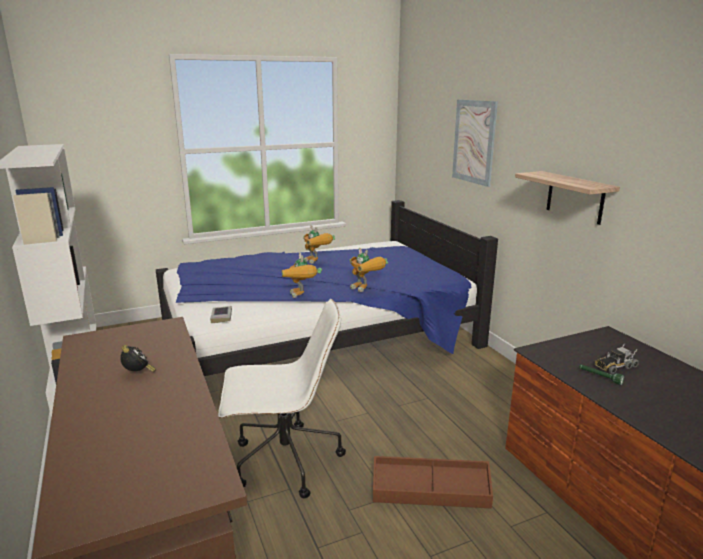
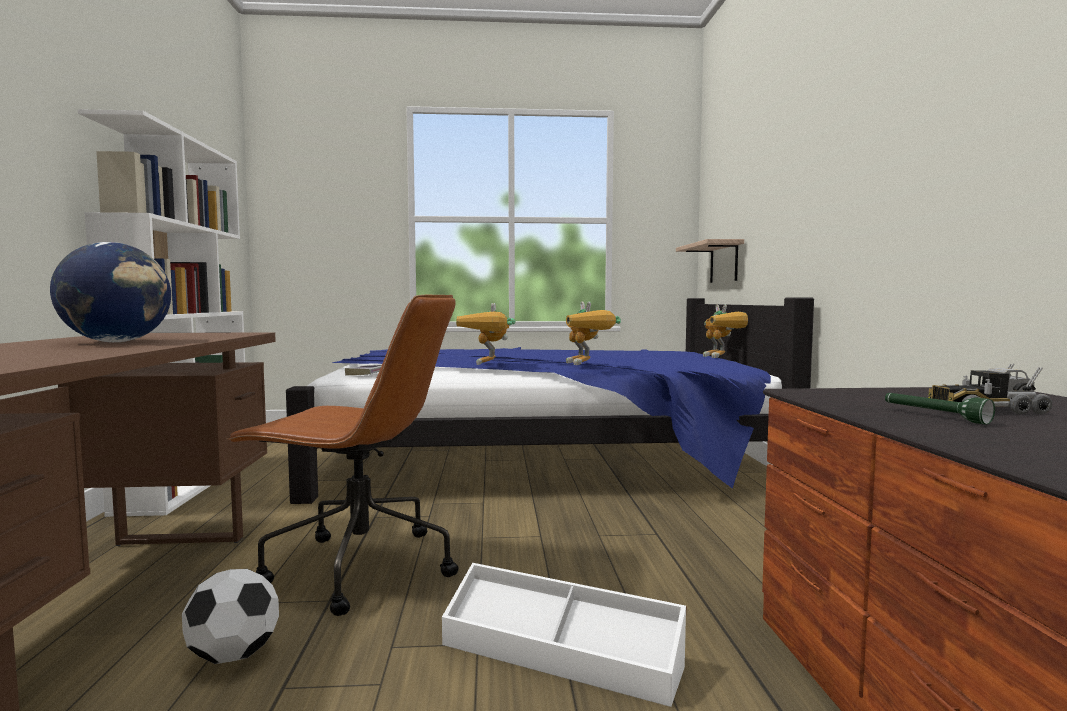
camera: 20 degrees right, 15 degrees down
(138, 374) = (117, 342): alarm clock -> globe
(273, 537) = (233, 656): none -> football
(284, 461) = (358, 568): white office chair -> brown office chair
(317, 262) = (551, 351): toy robot -> toy robot (723, 357)
(430, 492) = (561, 653): brown storage box -> white storage box
(474, 142) = (780, 167): picture -> none
(575, 197) = (925, 170): shelf -> shelf (724, 262)

